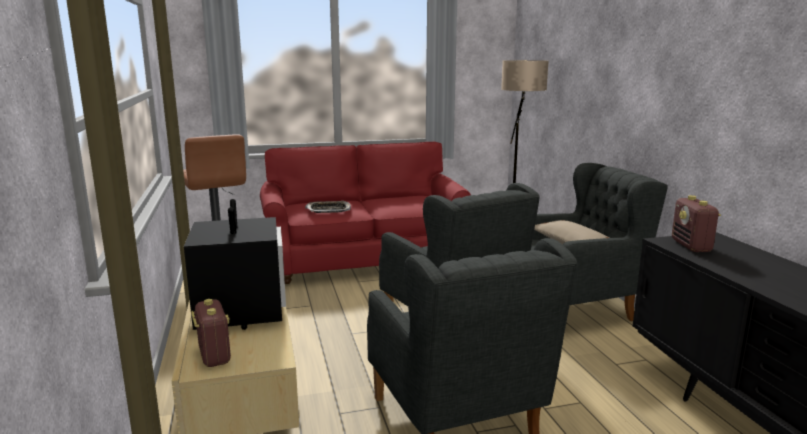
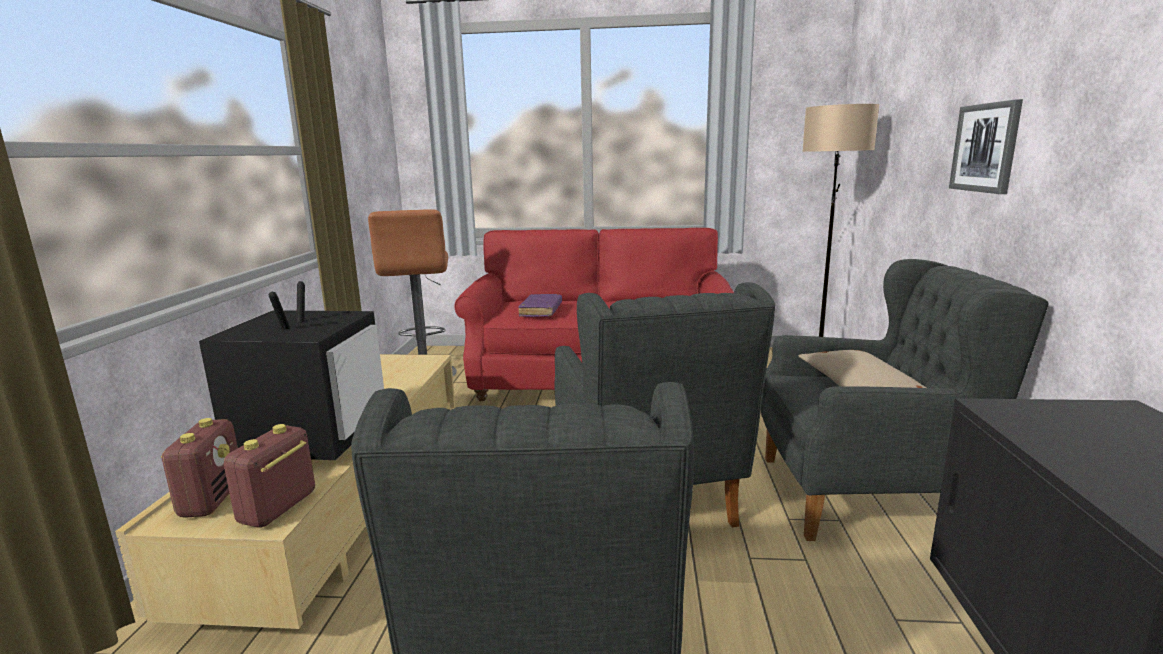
camera: 20 degrees right, 0 degrees up
(328, 210) = (541, 311): tray -> purple book
(624, 98) = (985, 148): none -> picture
(691, 246) = (1059, 427): radio -> radio (278, 509)

